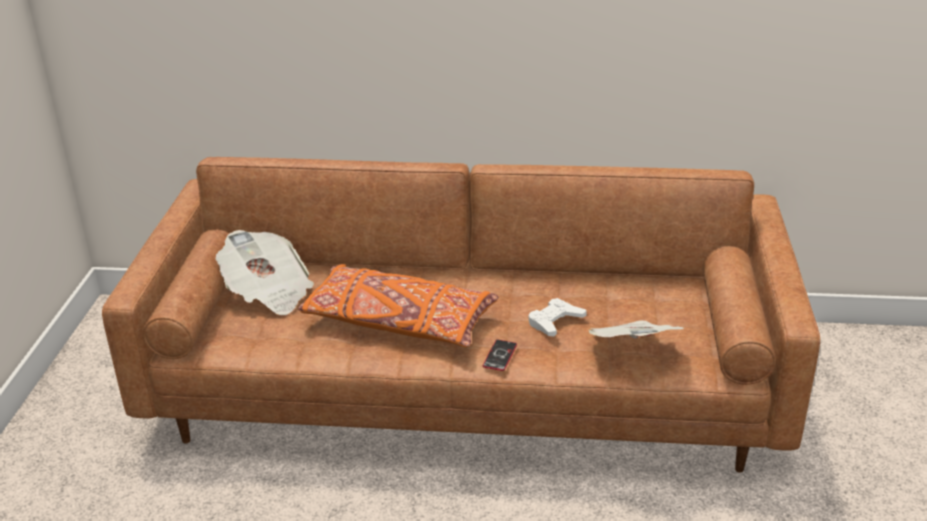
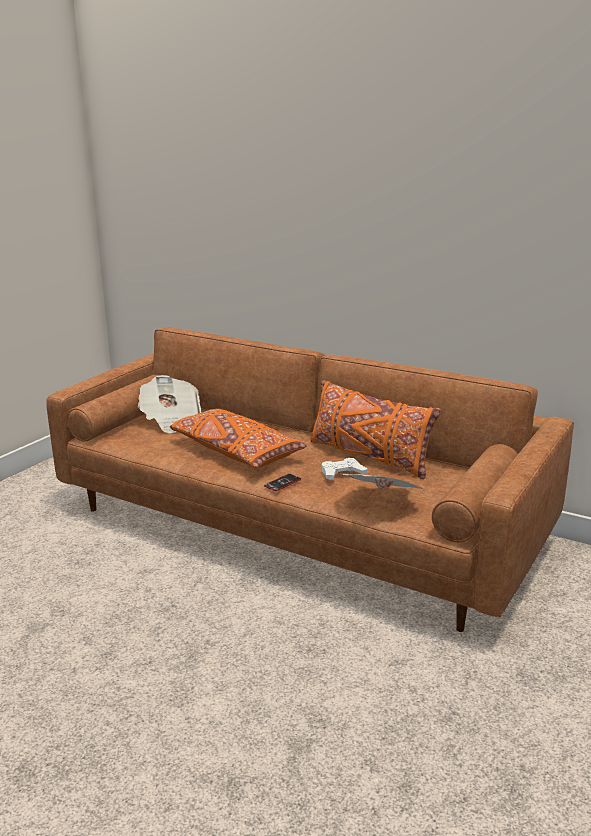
camera: 25 degrees right, 10 degrees down
(561, 287) = (369, 456): none -> orange pillow

